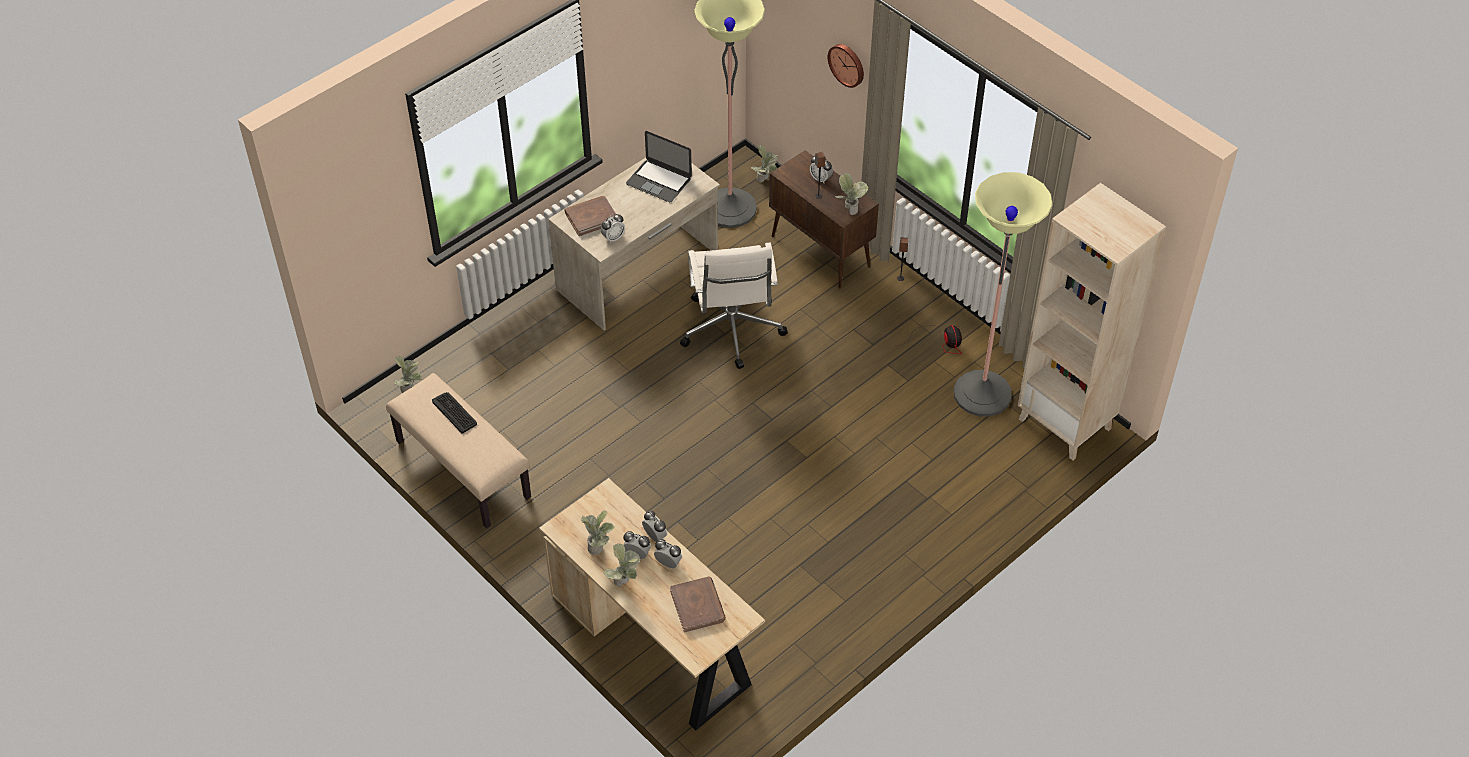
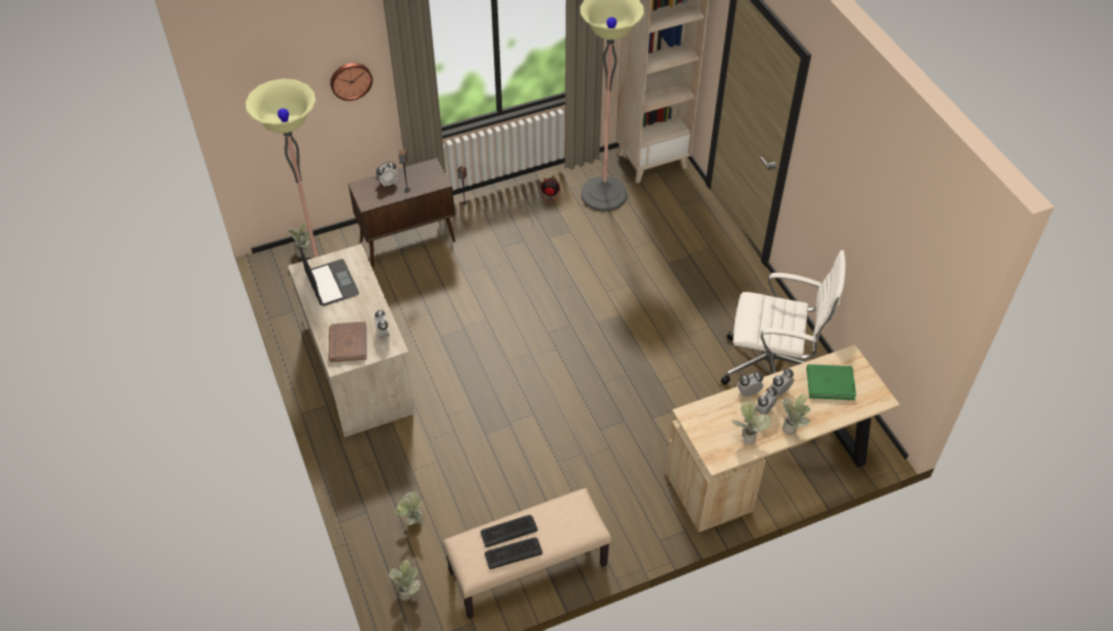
camera: 70 degrees left, 0 degrees up
(432, 423) = (513, 553): none -> keyboard
(659, 181) = (331, 283): laptop -> laptop turned 75 degrees counterclockwise
(698, 606) = (830, 383): brown book -> green book
(731, 331) = (463, 323): white office chair -> white office chair (771, 367)
(849, 208) = (432, 176): potted plant -> potted plant (412, 522)

